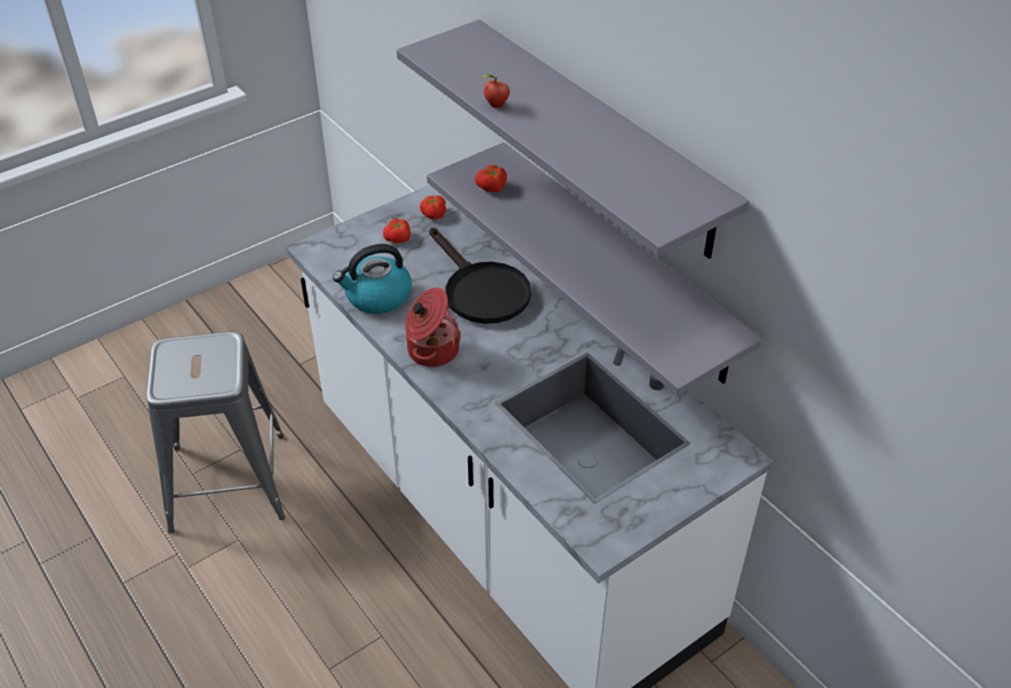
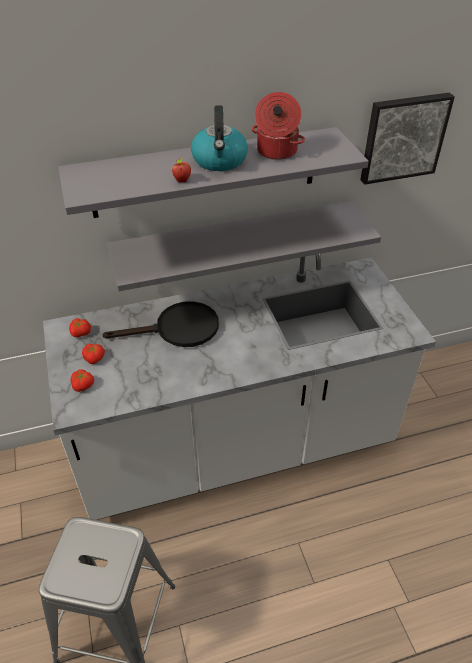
camera: 70 degrees left, 0 degrees up
(377, 297) = (152, 384): kettle -> kettle (220, 161)
(431, 350) = (224, 368): cooking pot -> cooking pot (276, 152)
(492, 188) = (157, 259): tomato -> tomato (83, 385)
(845, 300) = (403, 137): none -> picture

